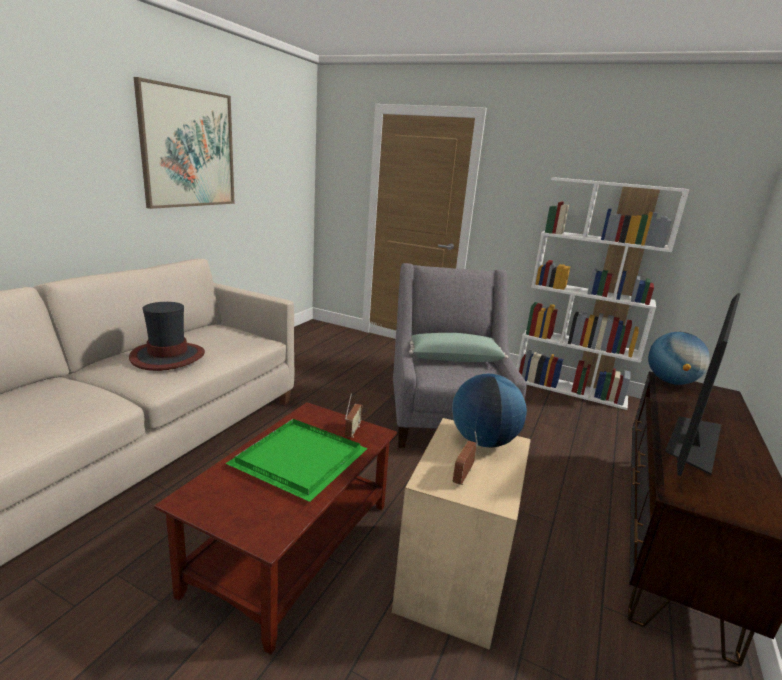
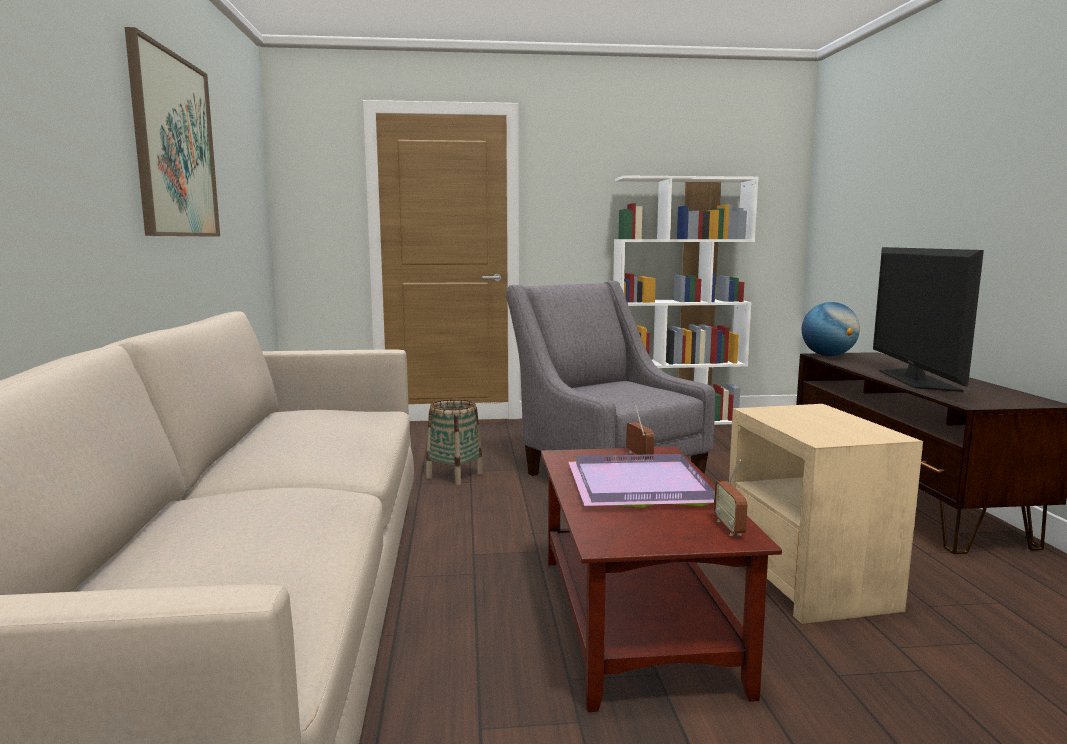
camera: 30 degrees left, 10 degrees down
(168, 356) = (318, 438): hat -> none
(300, 461) = (642, 487): green tray -> purple tray
(348, 387) = (454, 476): none -> basket
(454, 358) = (608, 388): green pillow -> none
(463, 476) = (835, 431): radio -> radio (729, 528)
(483, 441) = (797, 412): globe -> none

